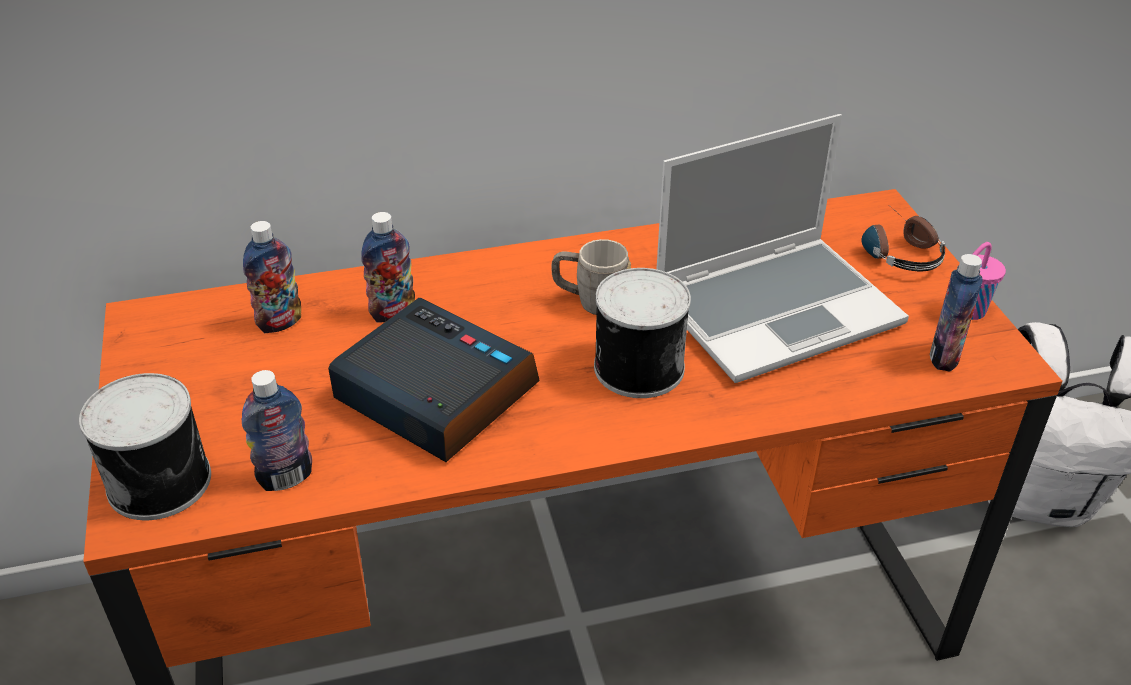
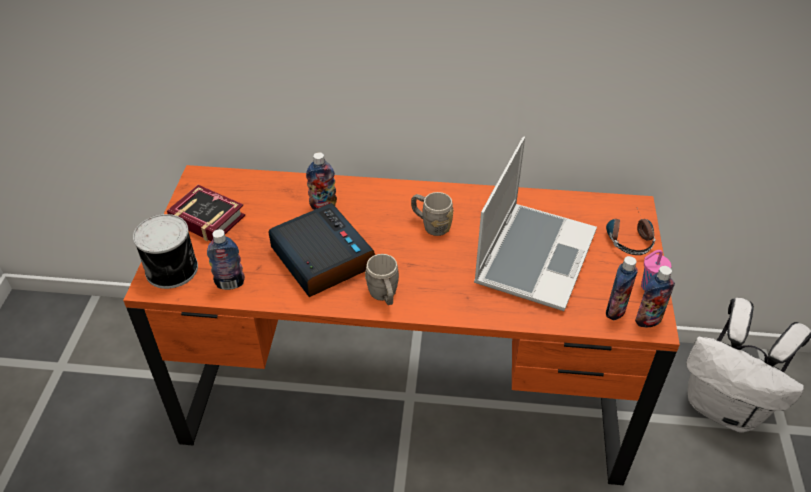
camera: 20 degrees right, 5 degrees up
(186, 378) = (206, 217): none -> book
(280, 322) = (264, 197): bottle -> bottle (648, 320)
(574, 427) = (384, 296): none -> grey mug
(636, 366) = (435, 270): can -> none
(777, 309) = (534, 256): laptop -> laptop turned 60 degrees counterclockwise

